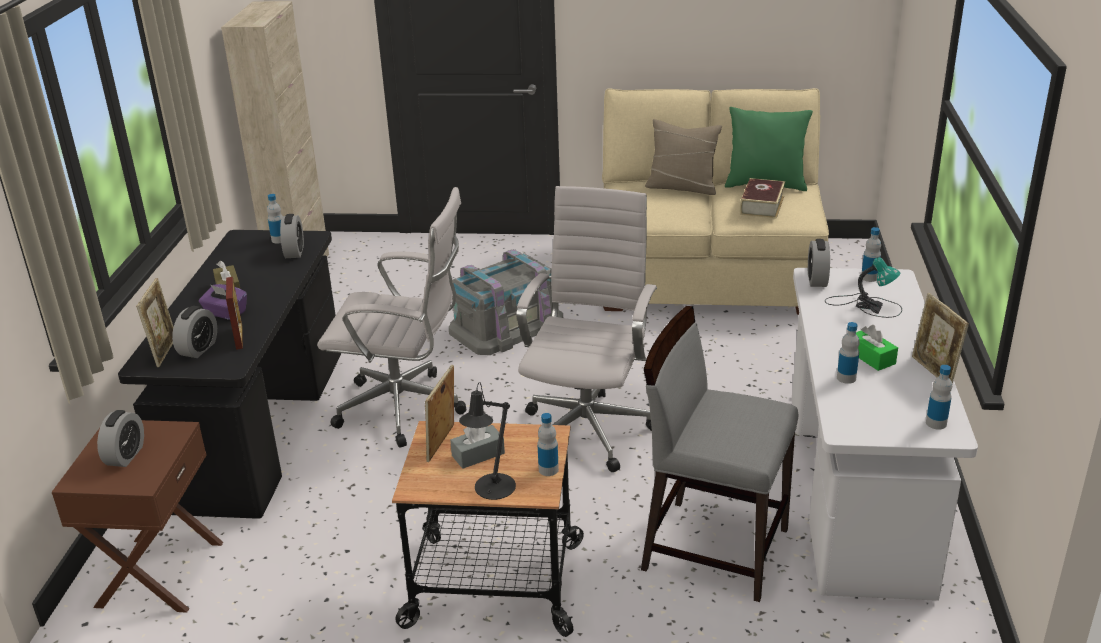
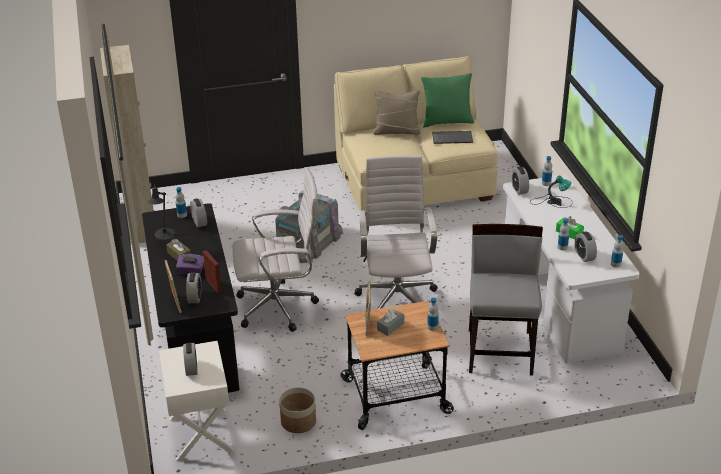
camera: 20 degrees left, 5 degrees up
(158, 573) = (200, 434): brown nightstand -> white nightstand
(315, 589) = (298, 421): none -> planter
(492, 490) = (410, 344): black table lamp -> black table lamp (163, 235)
(714, 547) = (500, 351): grey chair -> grey chair turned 90 degrees clockwise
(762, 205) = (452, 138): book -> keyboard
(881, 399) = (584, 256): none -> alarm clock
(934, 372) = (603, 235): picture frame -> none

